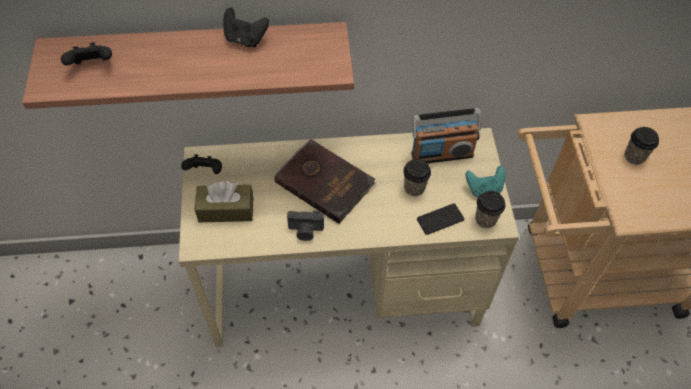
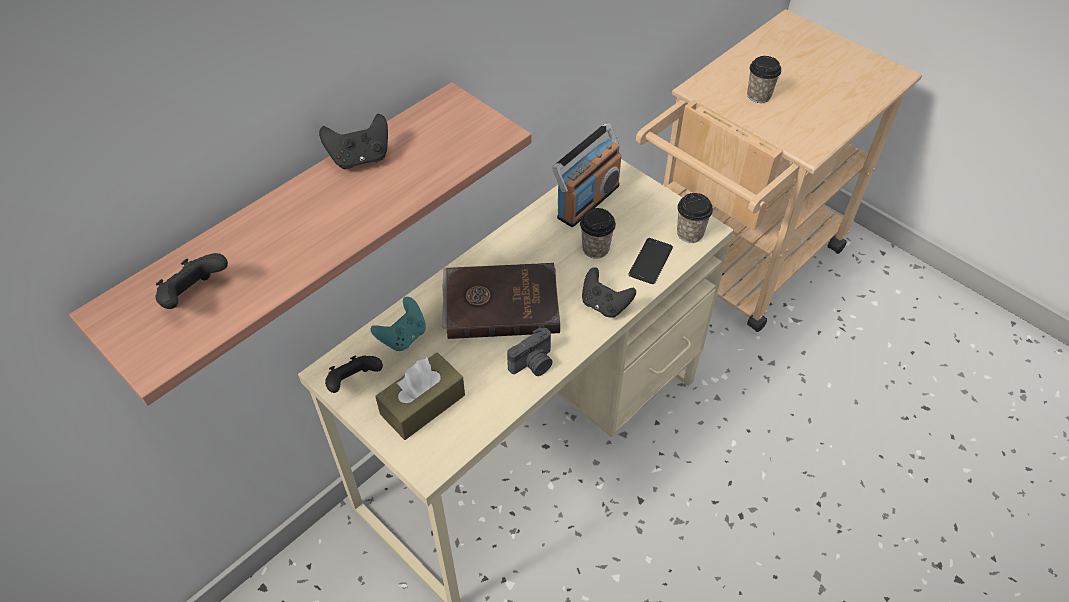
camera: 40 degrees left, 5 degrees down
(382, 226) = (604, 305): none -> black game controller
(484, 189) = (659, 207): turquoise game controller -> turquoise game controller (403, 336)

